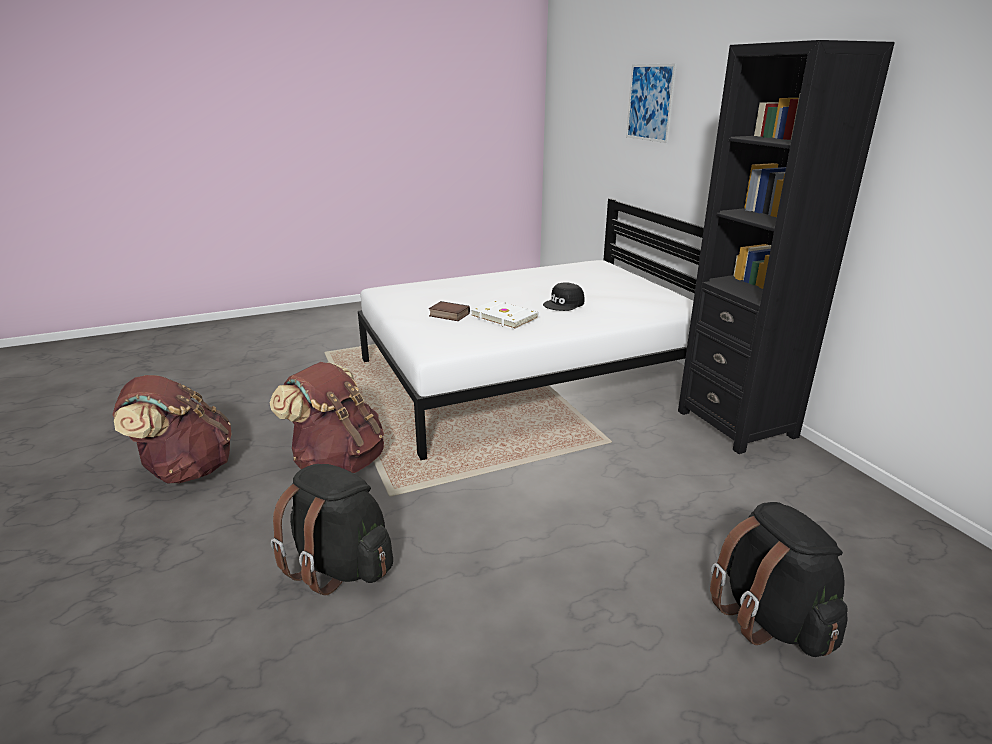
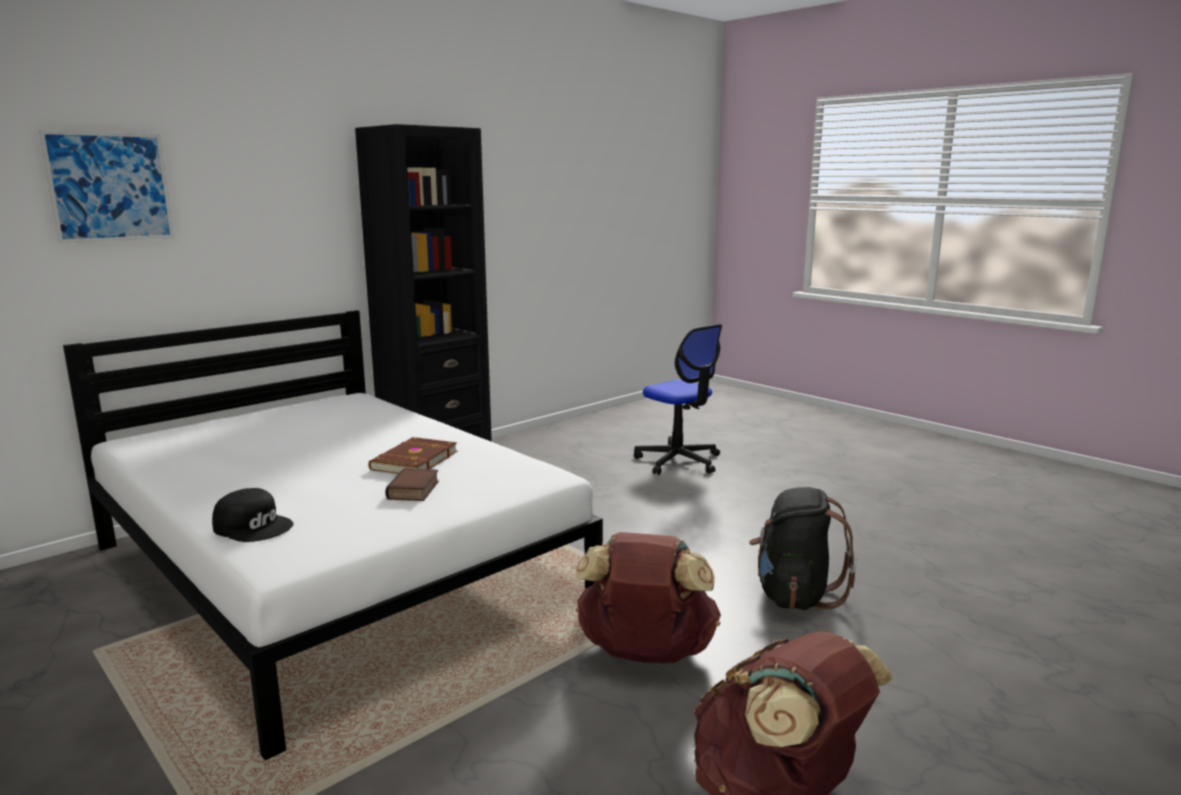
camera: 110 degrees left, 10 degrees down
(505, 317) = (413, 460): white book -> brown book
(564, 304) = (356, 438): black cap -> black cap (254, 526)
(770, 618) = (679, 461): black backpack -> office chair

